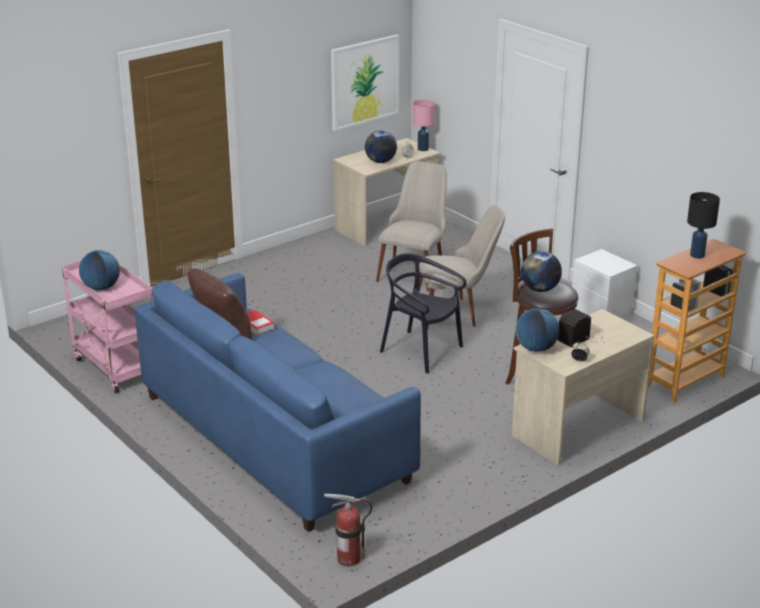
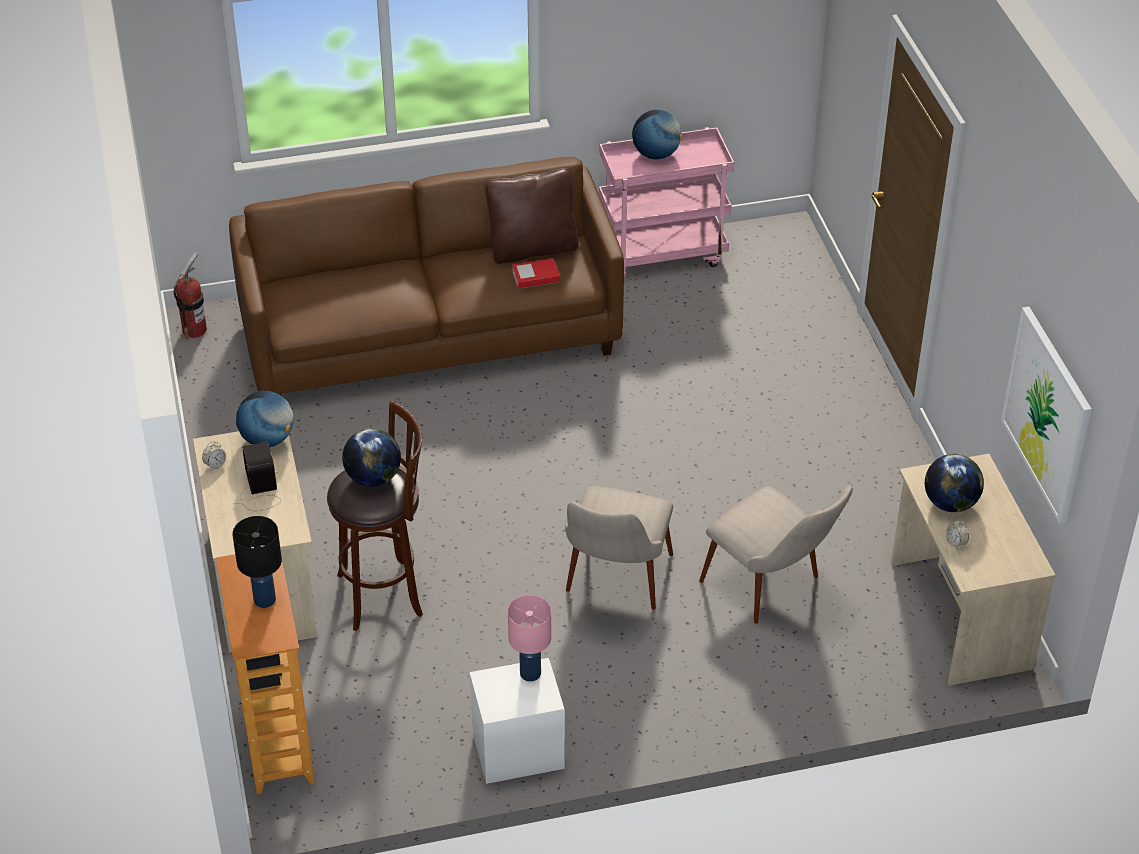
camera: 115 degrees right, 15 degrees up
(273, 438) = (430, 335): blue sofa -> brown sofa
(421, 351) = (534, 512): black chair -> none
(423, 149) = (987, 575): pink table lamp -> pink table lamp (530, 674)

